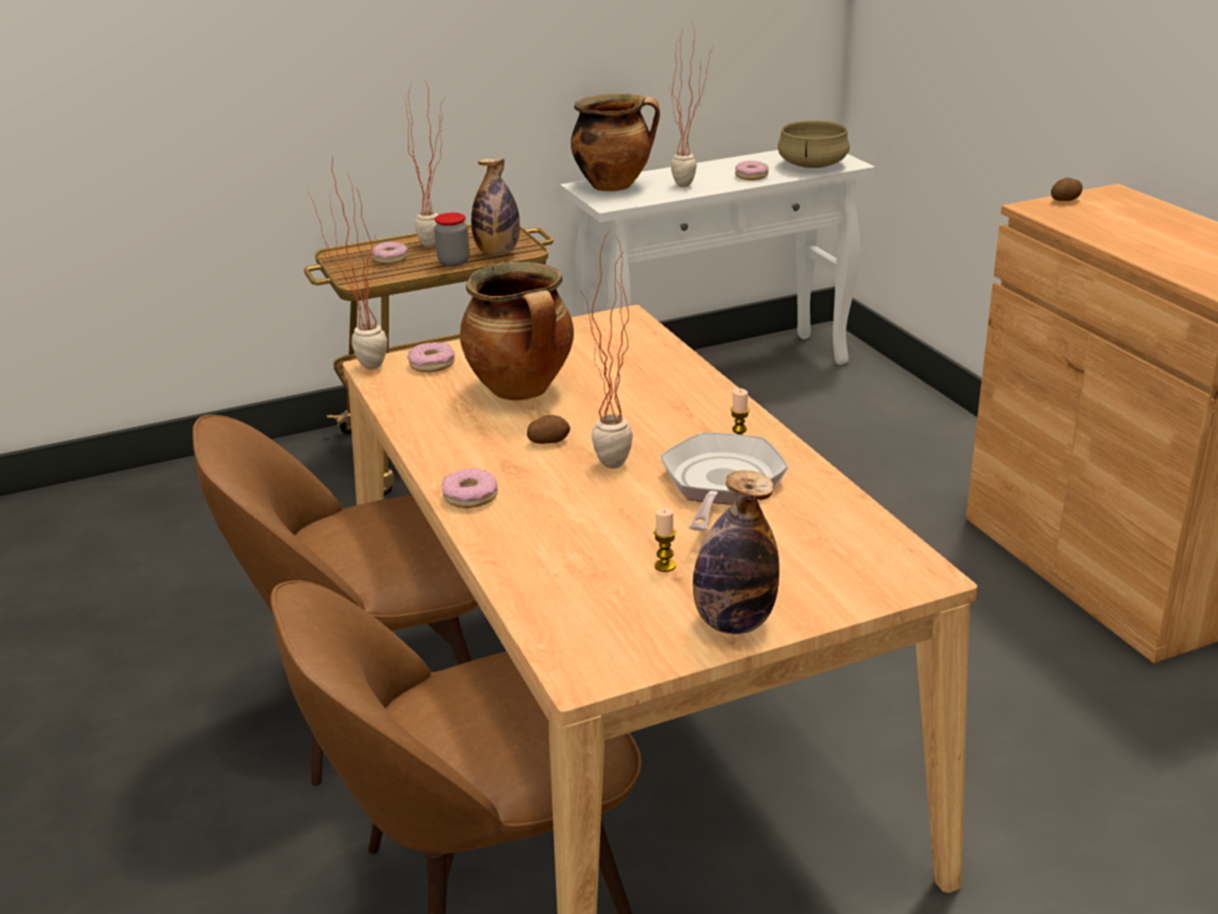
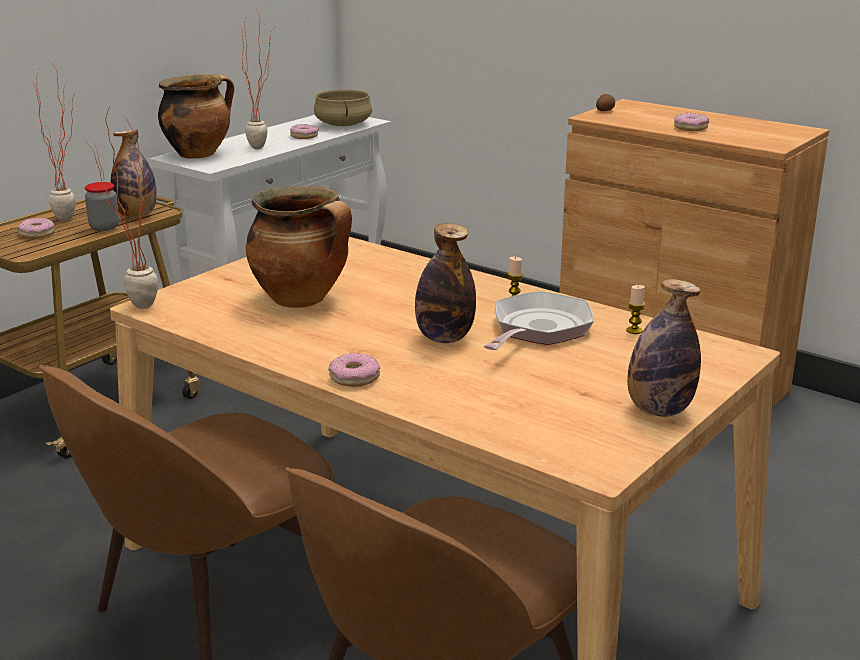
camera: 30 degrees left, 5 degrees down
(432, 364) = (198, 295): donut -> donut (690, 128)
(548, 440) = (369, 328): potato -> none
(610, 471) = (444, 338): potted plant -> bottle
(665, 566) = (565, 388): candle -> candle (634, 330)
(721, 485) = (538, 330): frying pan -> frying pan turned 45 degrees clockwise

